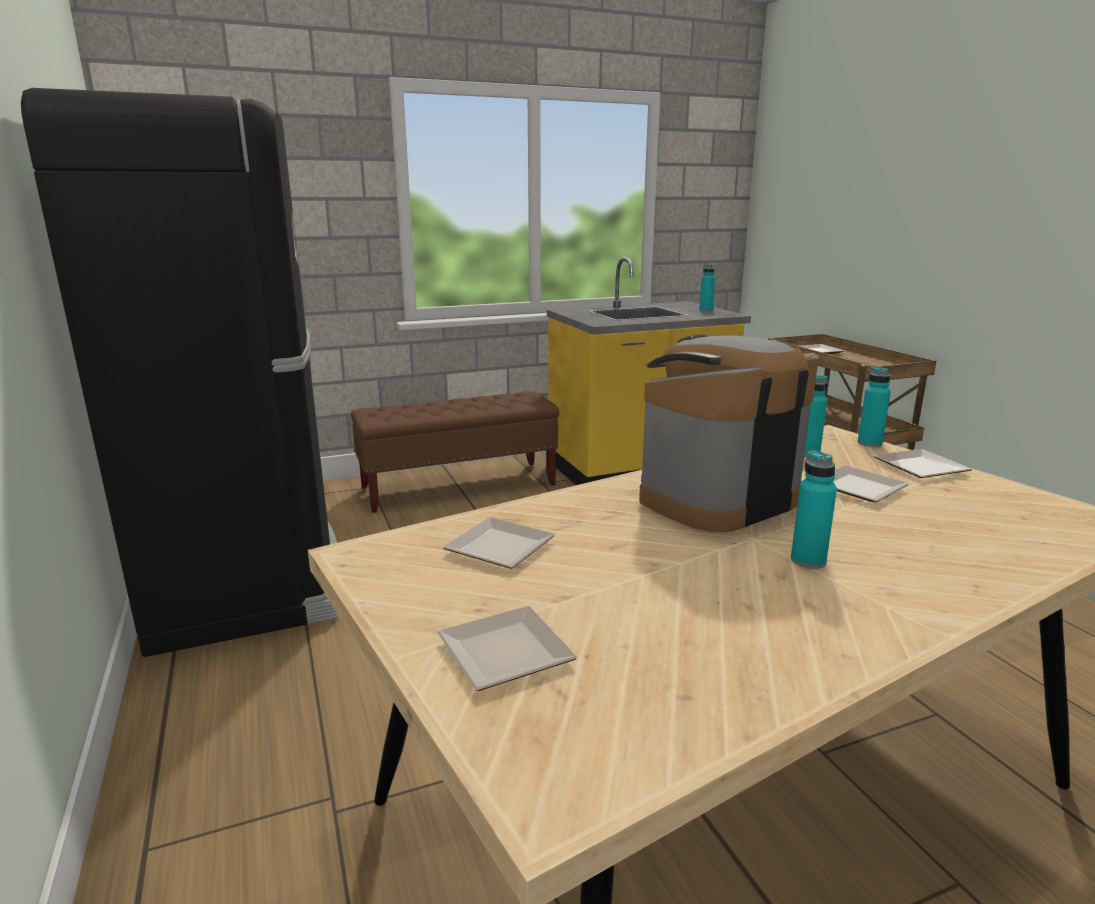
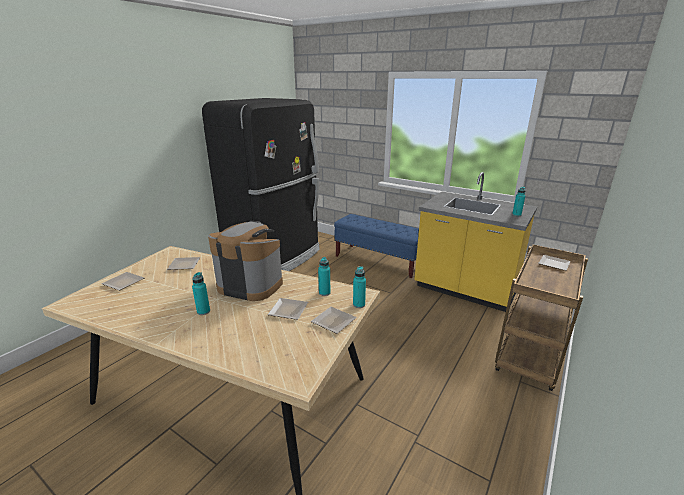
camera: 55 degrees right, 5 degrees up
(459, 487) = (379, 261): brown bench -> blue bench

